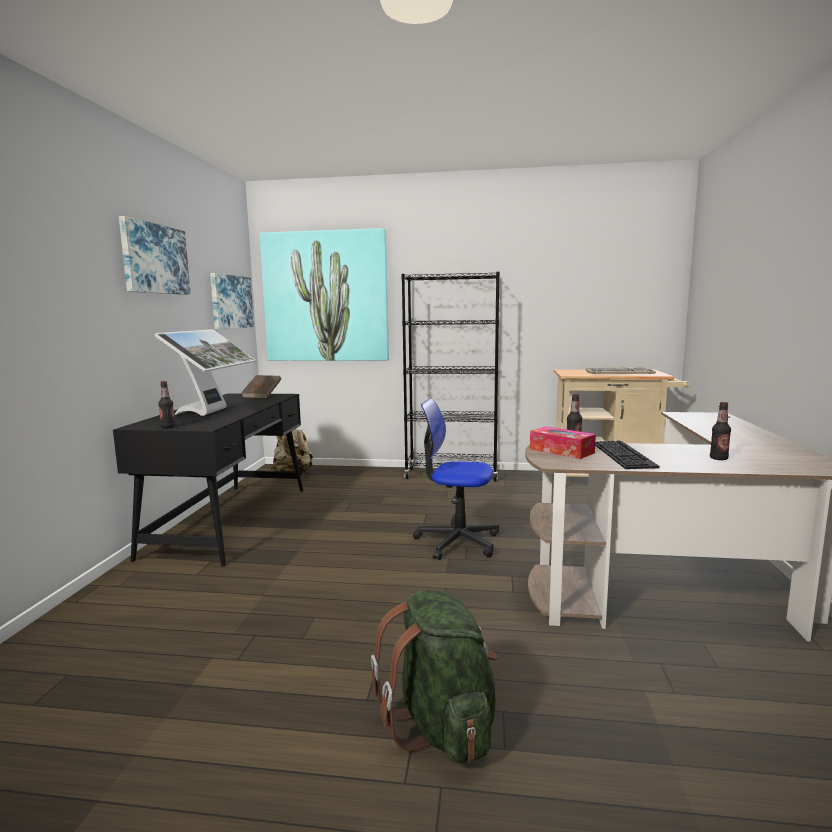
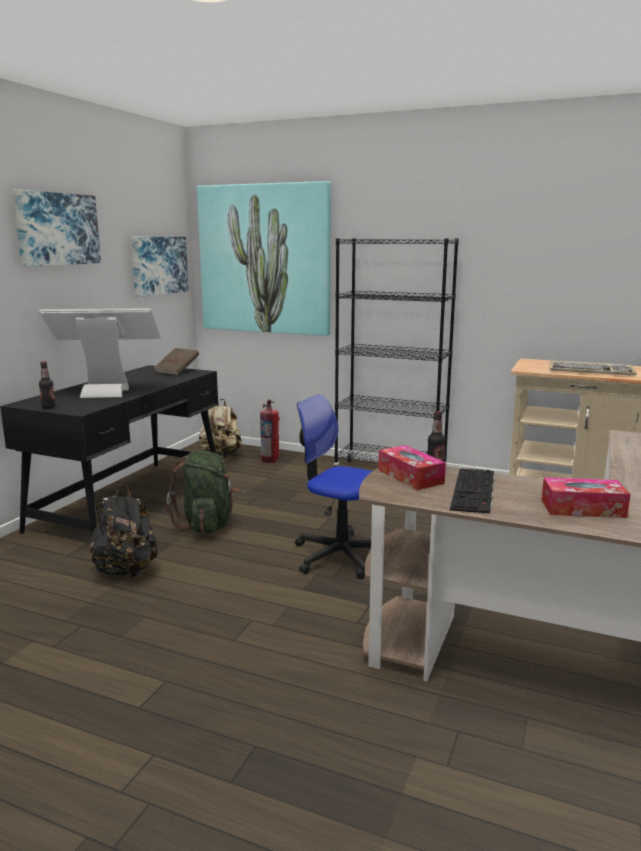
camera: 15 degrees right, 5 degrees up
(212, 412) = (107, 390): monitor -> monitor turned 120 degrees counterclockwise
(268, 580) = (126, 571): none -> black backpack
(341, 474) = (270, 460): none -> fire extinguisher
(441, 725) = (189, 746): green backpack -> green backpack (207, 525)
(718, 458) = (583, 508): bottle -> tissue box

